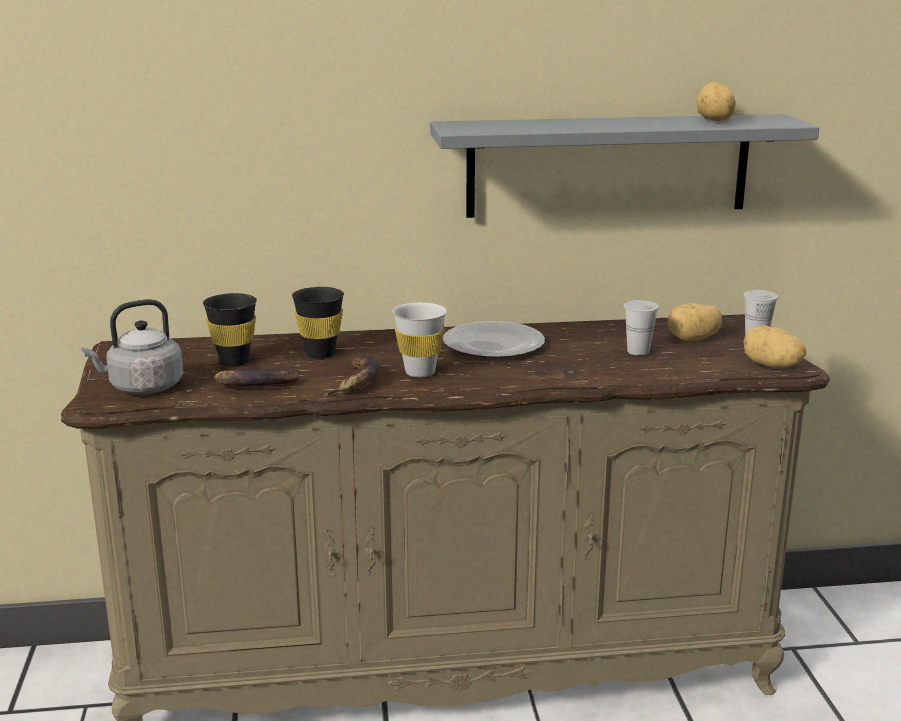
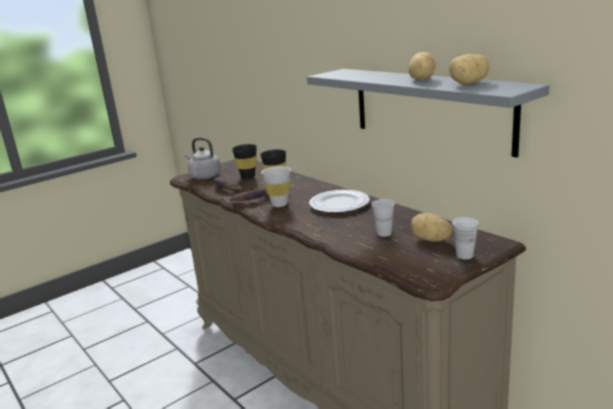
camera: 60 degrees right, 0 degrees up
(771, 366) = (420, 272): potato -> potato (420, 80)

